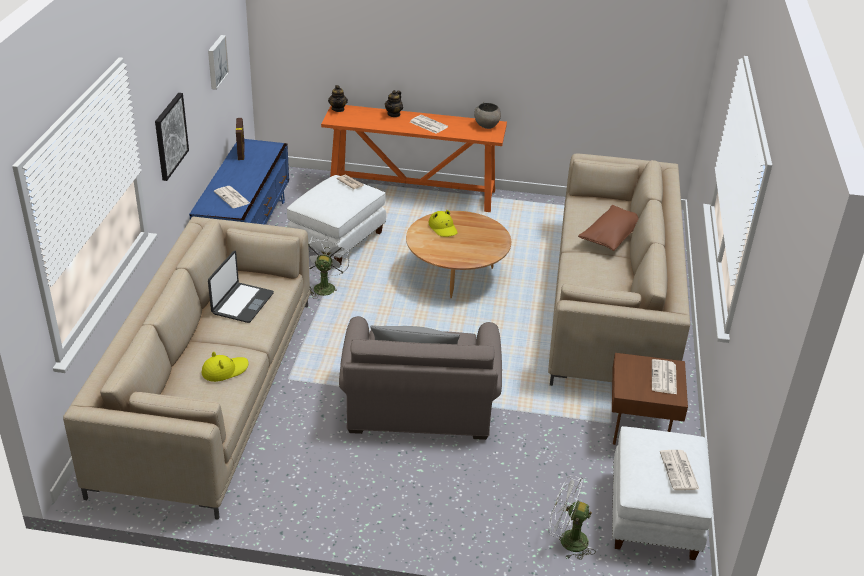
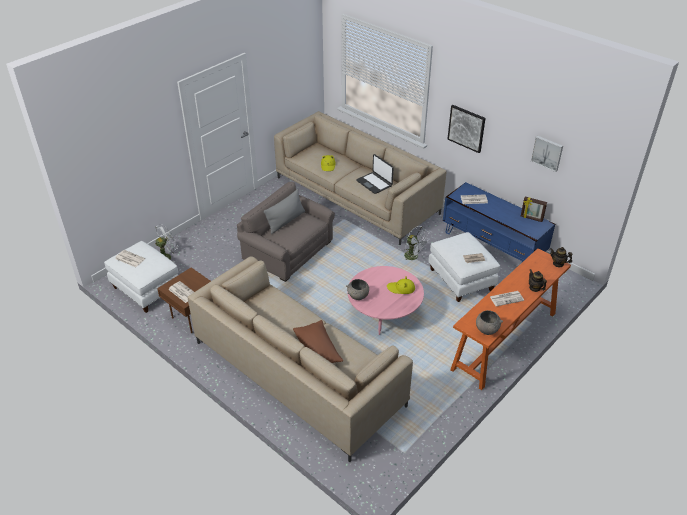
camera: 125 degrees right, 5 degrees up
(456, 275) = (384, 314): brown coffee table -> pink coffee table
(491, 252) = (358, 296): none -> grey bowl

